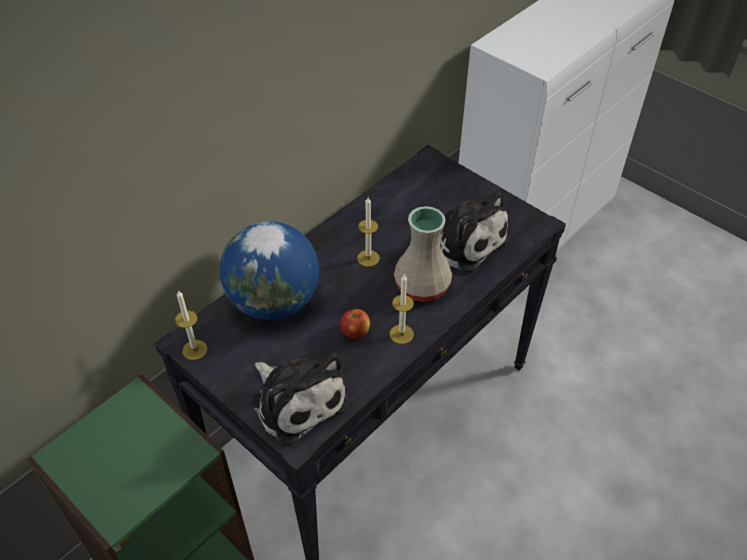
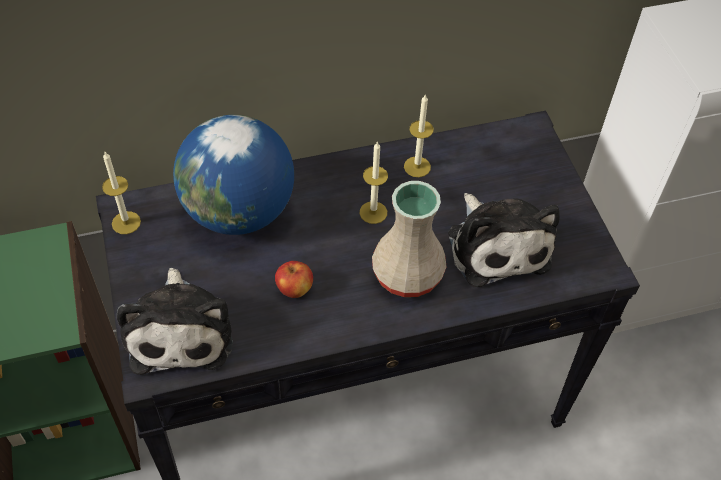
camera: 30 degrees right, 5 degrees up
(401, 334) = (341, 317): candle -> candle (417, 167)

